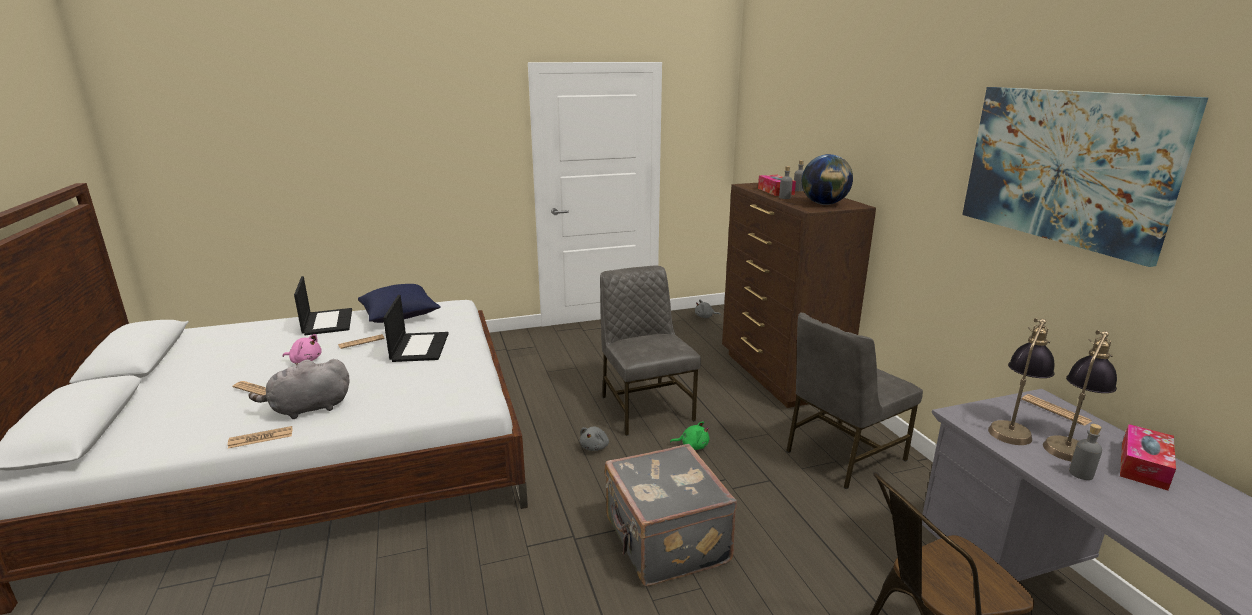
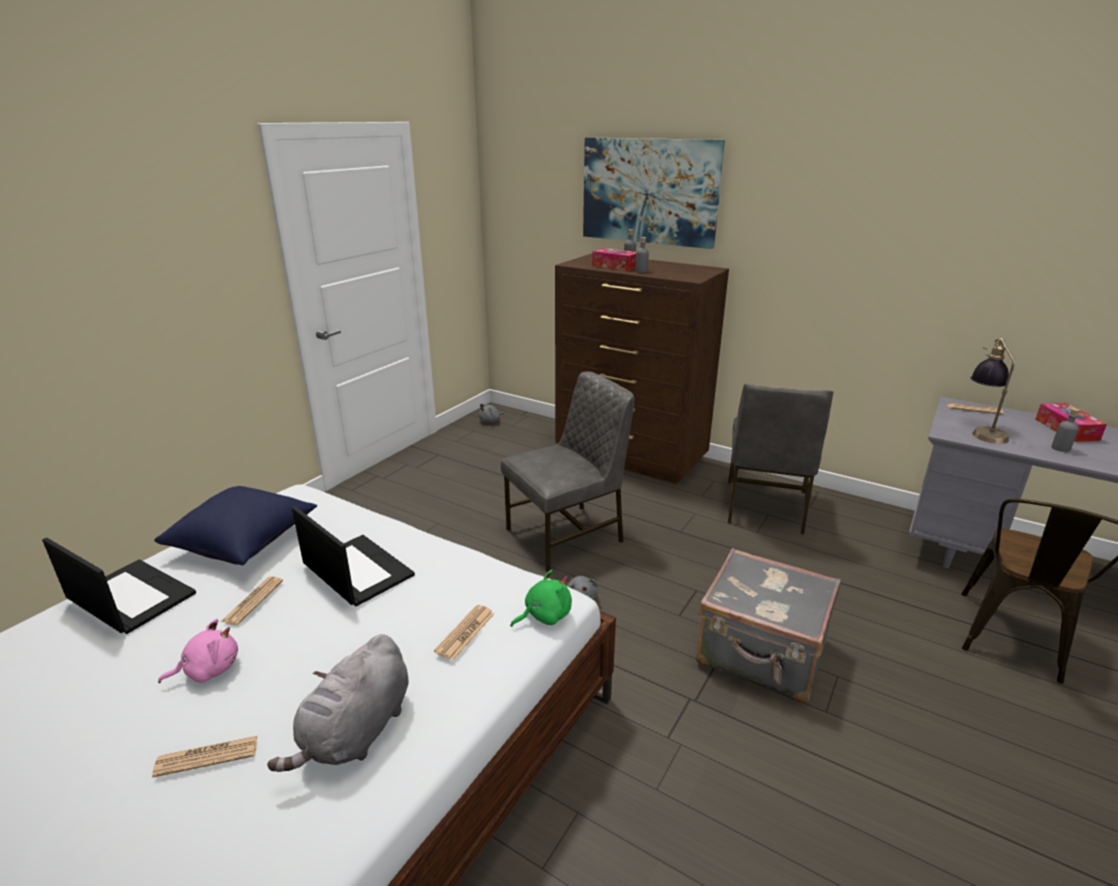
camera: 40 degrees left, 5 degrees up
(261, 438) = (365, 817): newspaper -> newspaper (465, 632)
(645, 407) = (567, 536): grey chair -> grey chair turned 120 degrees clockwise
(692, 446) = (658, 553): green plush toy -> green plush toy (544, 615)
(824, 204) = (687, 272): globe -> none
(1065, 166) = (952, 210): picture -> picture (649, 191)
(1071, 443) = (1020, 429): table lamp -> none

